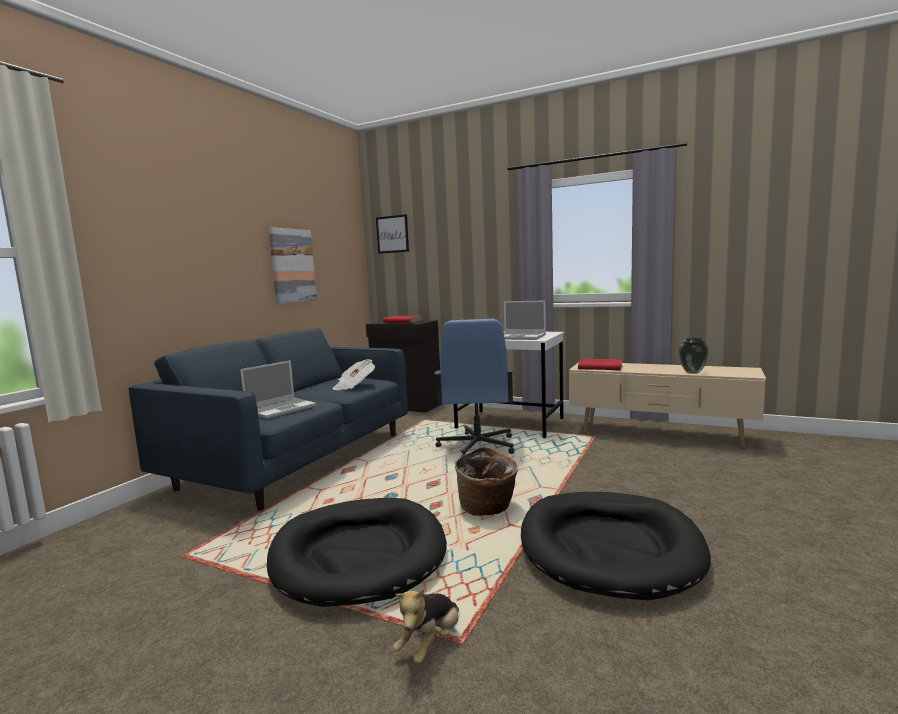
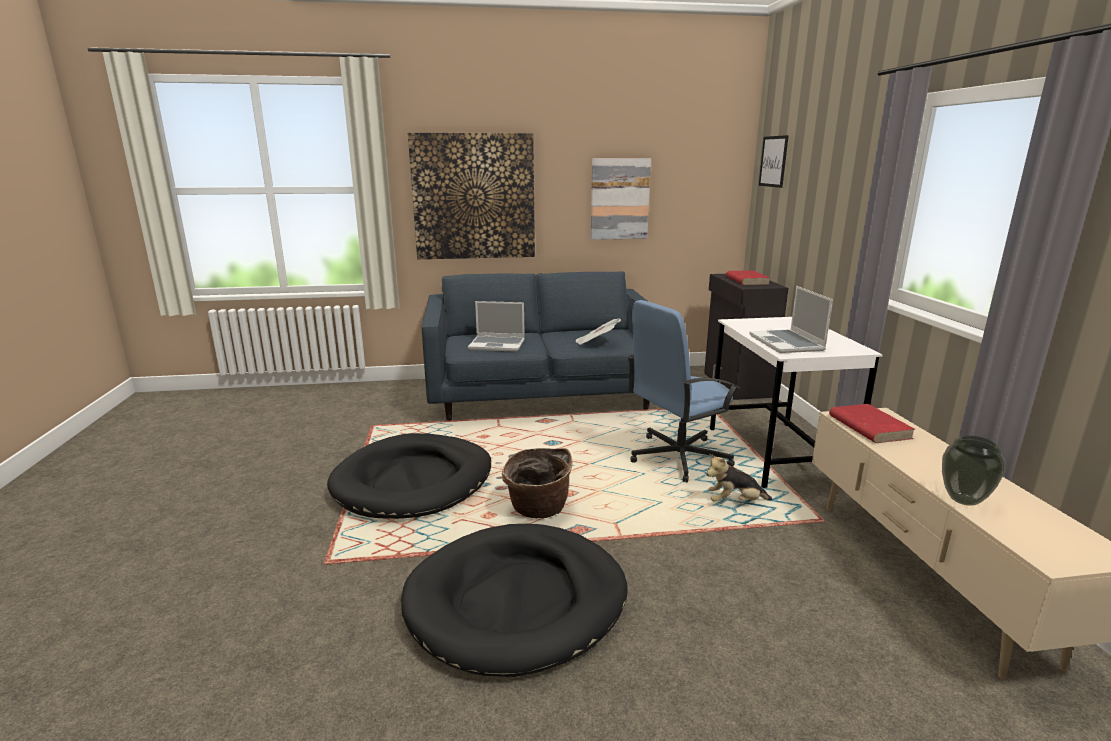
camera: 55 degrees right, 10 degrees up
(167, 263) = (474, 197): none -> picture
(430, 644) = (319, 551): plush toy -> plush toy (734, 502)

